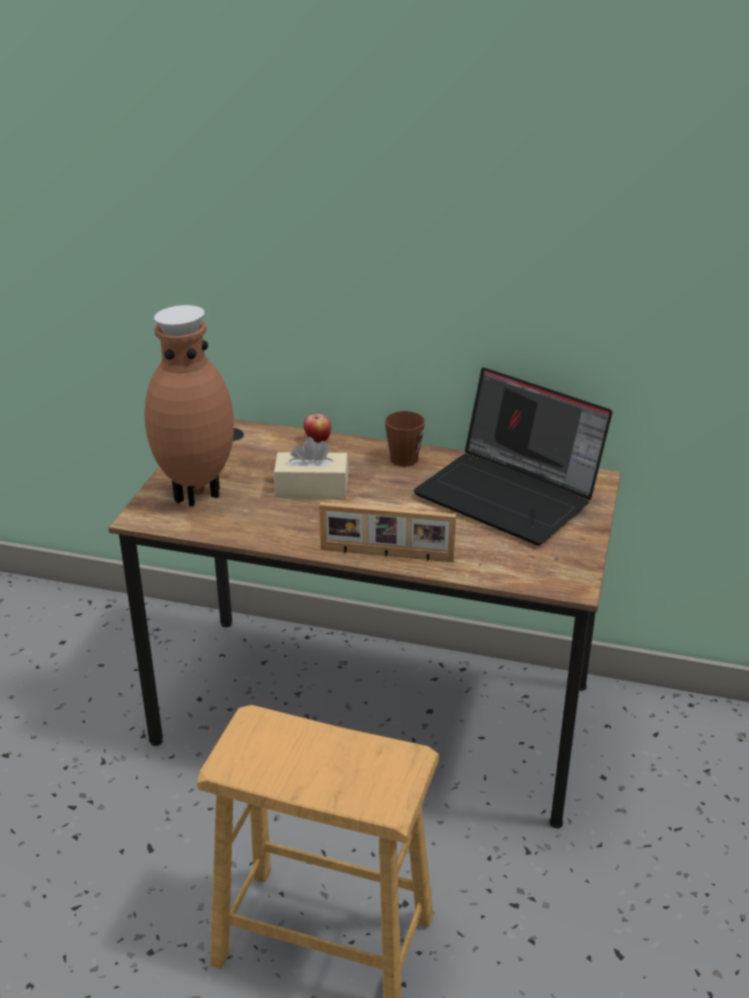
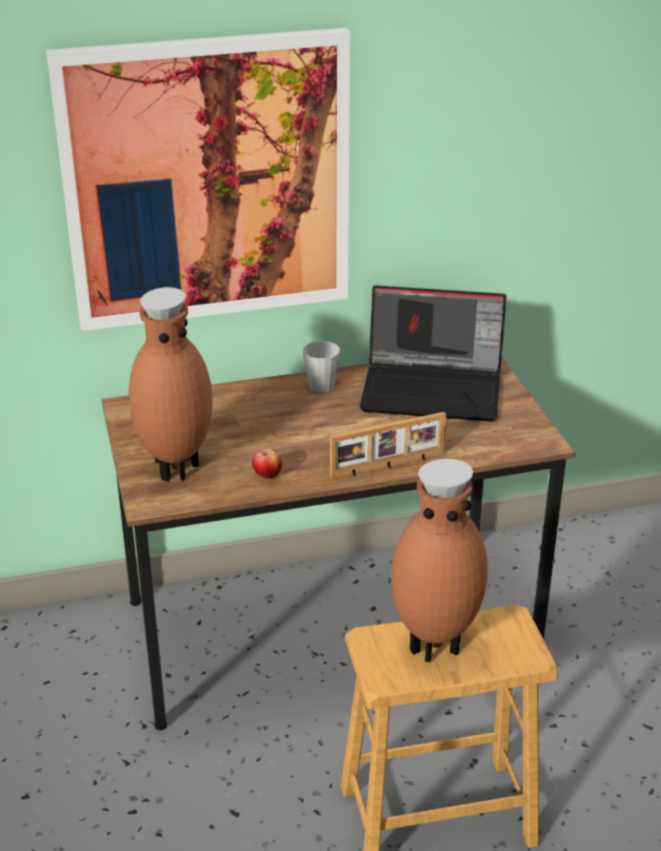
camera: 30 degrees left, 0 degrees up
(307, 752) = (434, 644): none -> brown vase
(311, 488) = (271, 432): beige tissue box -> none
(313, 216) = (208, 181): none -> picture
(317, 440) = (232, 391): apple -> apple (267, 476)
(405, 456) = (319, 383): brown mug -> grey mug

